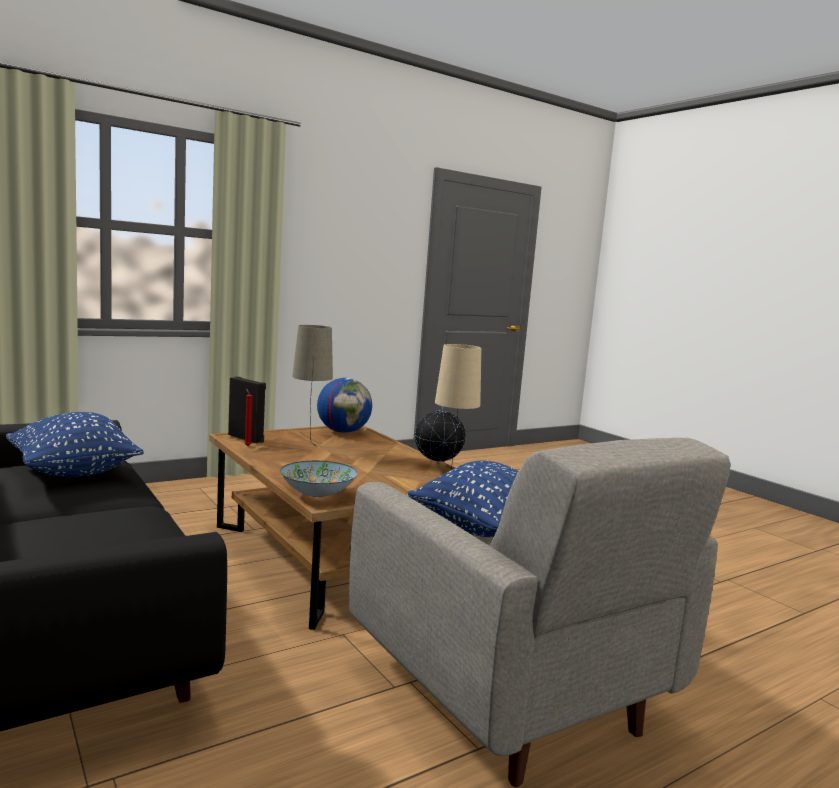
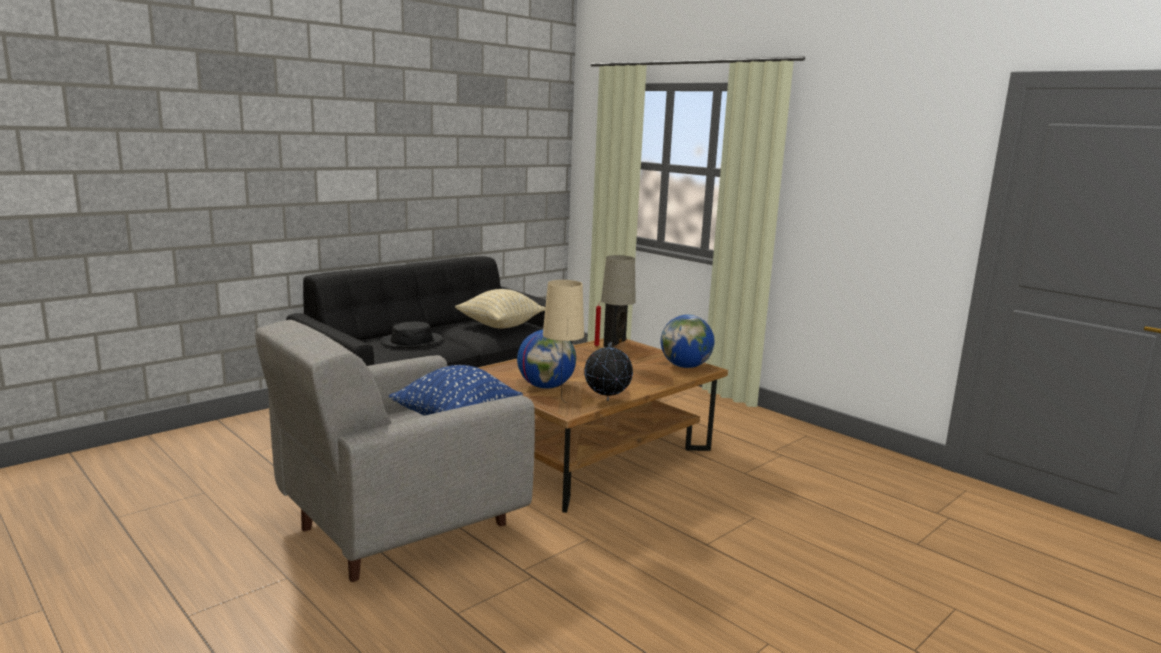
camera: 80 degrees right, 5 degrees up
(74, 473) = (500, 325): blue pillow -> beige pillow
(97, 530) = (411, 341): none -> black hat
(317, 493) = (494, 370): bowl -> none
(387, 481) = (546, 386): none -> globe

